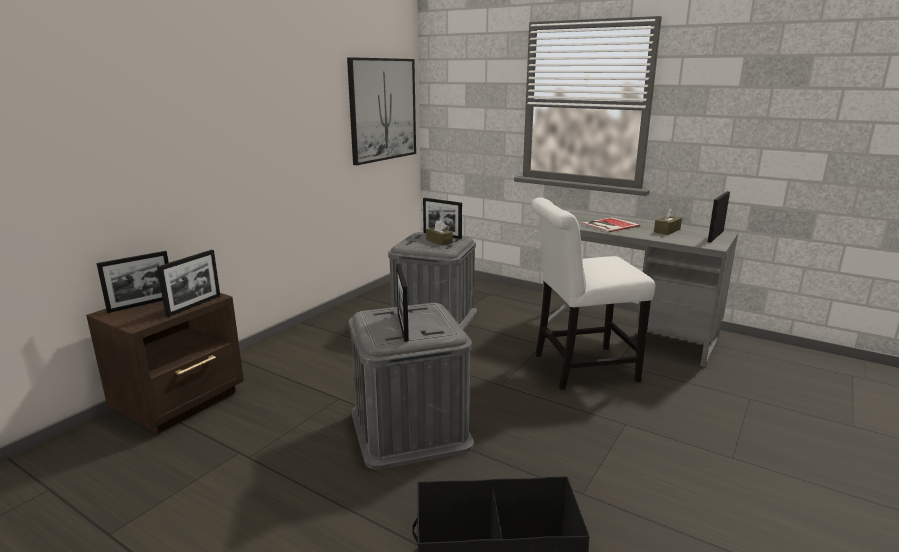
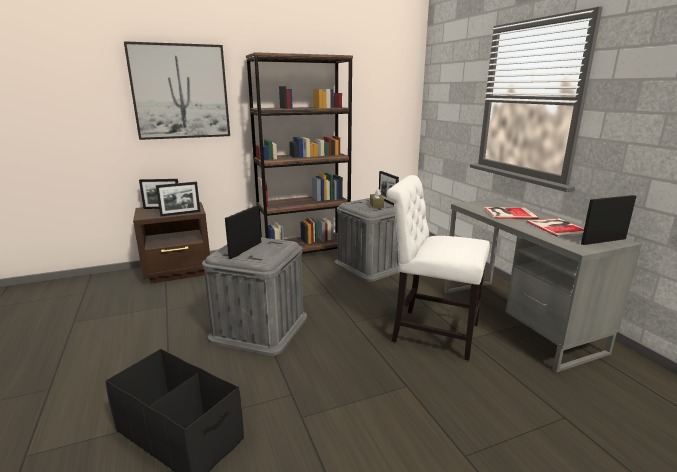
camera: 35 degrees right, 0 degrees up
(331, 324) = (305, 251): none -> brown bookcase
(382, 110) = (380, 103): picture -> picture (180, 92)
(667, 231) = (558, 227): brown tissue box -> book

